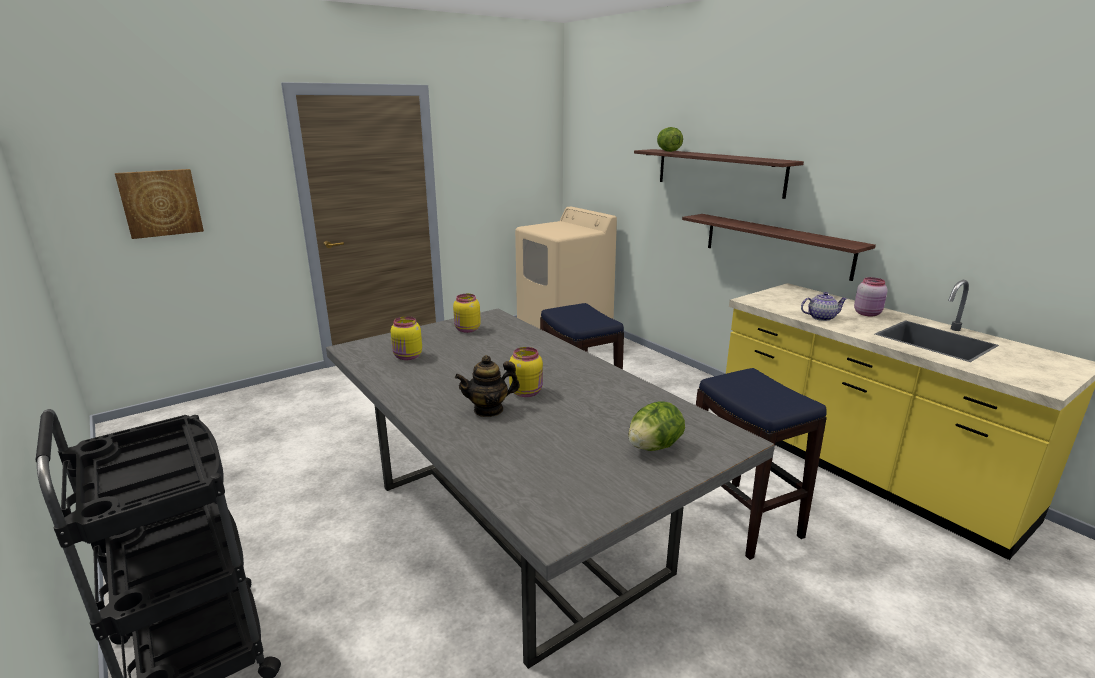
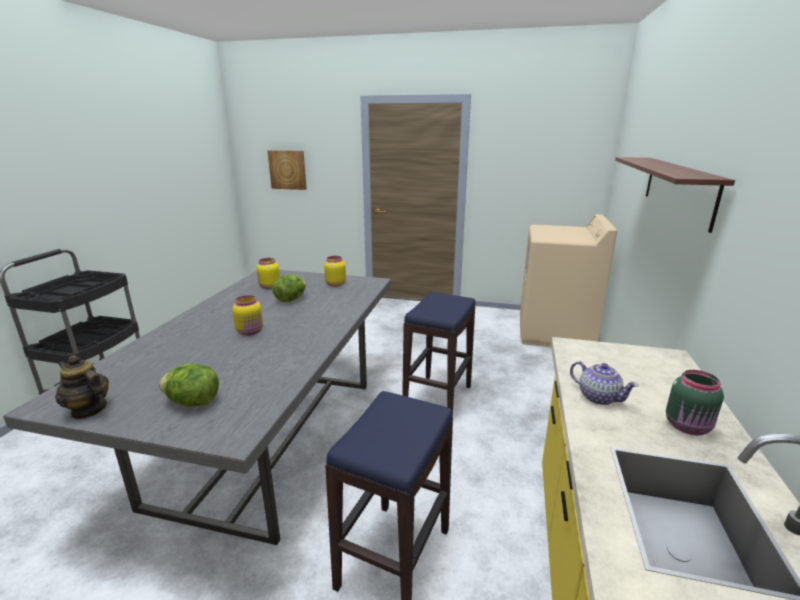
camera: 50 degrees right, 0 degrees up
(488, 410) = (211, 331): teapot -> teapot (89, 410)
(668, 151) = (641, 159): lettuce -> lettuce (291, 299)
(775, 245) = (693, 295): shelf -> none
(868, 313) = (688, 427): pink jar -> green jar

